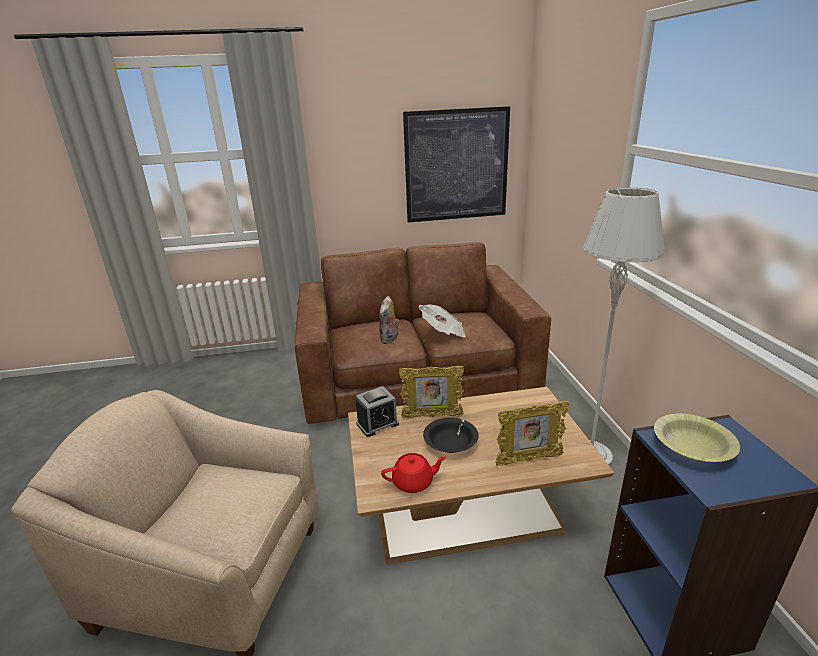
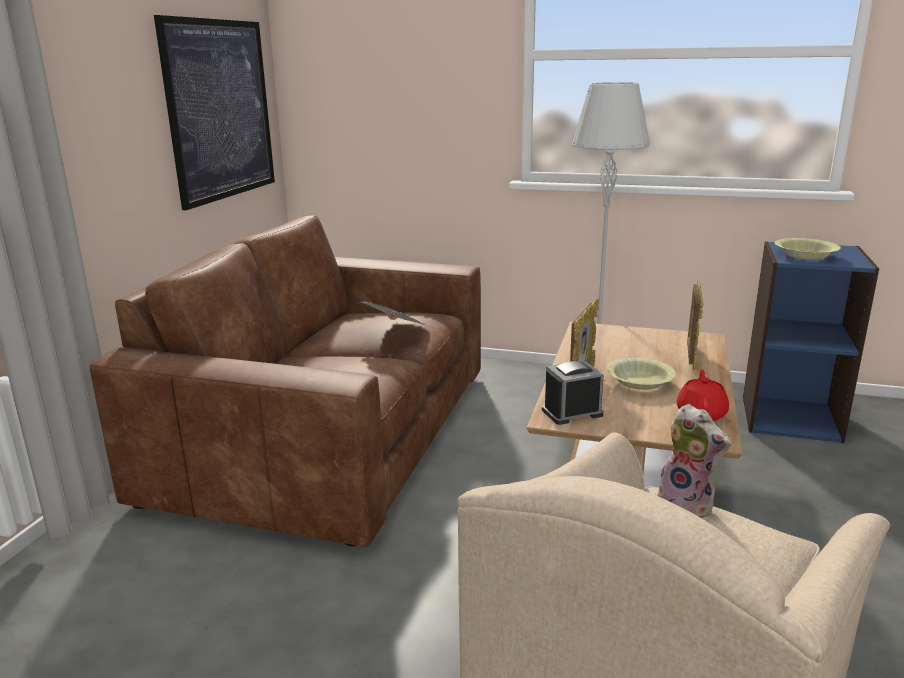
camera: 65 degrees left, 5 degrees down
(377, 424) = (572, 412): alarm clock -> alarm clock turned 105 degrees counterclockwise
(389, 339) = (366, 364): plush toy -> plush toy (688, 504)
(451, 442) = (640, 382): black bowl -> yellow bowl

